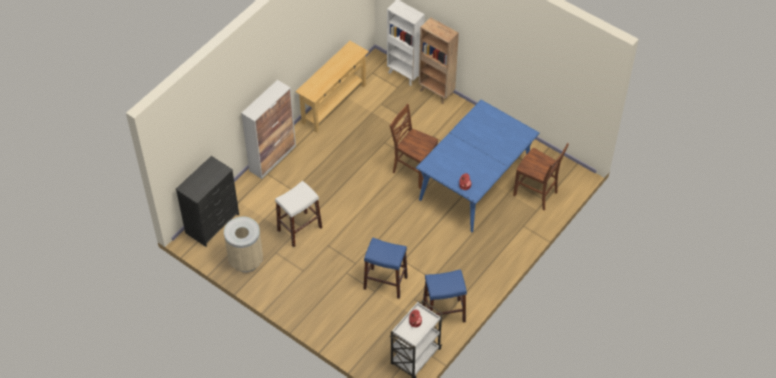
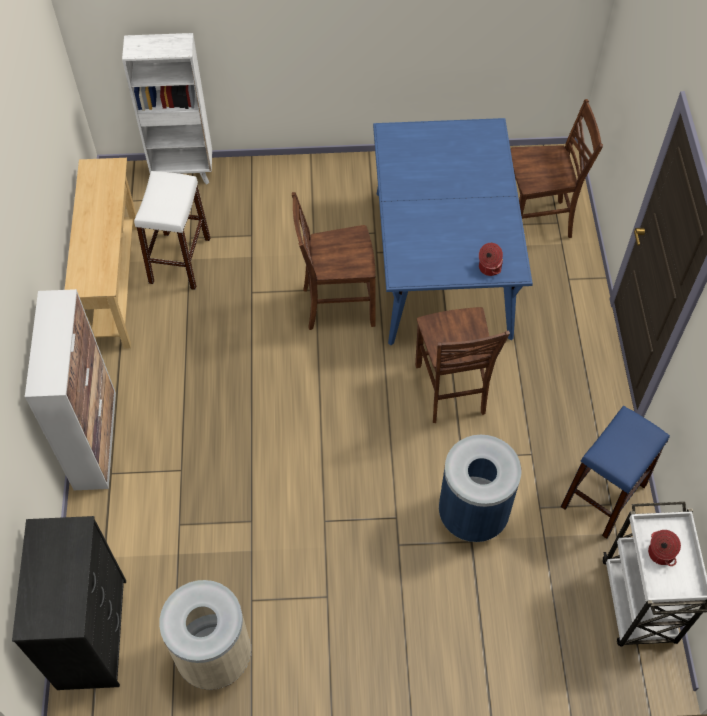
camera: 40 degrees left, 5 degrees up
(299, 229) = (253, 528): white stool -> white stool (180, 260)
(385, 283) = (472, 514): blue stool -> blue trash can
(425, 234) = (451, 391): none -> brown chair
(436, 92) = (256, 169): brown bookcase -> none

